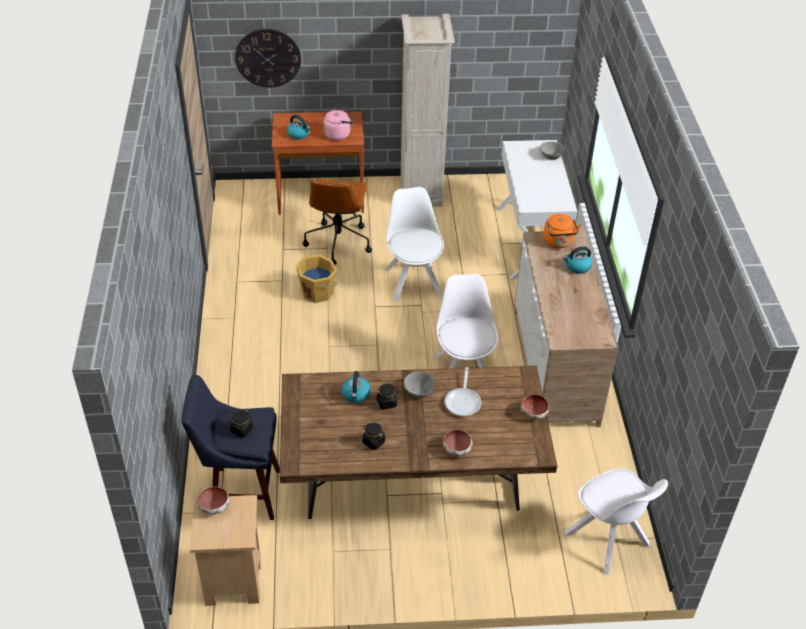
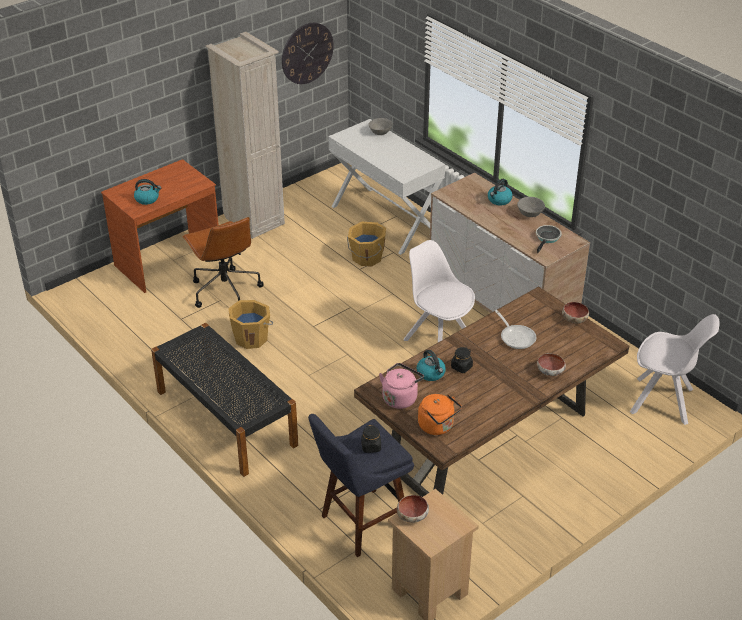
camera: 35 degrees left, 5 degrees down
(233, 348) = (225, 418): none -> black bench
(268, 58) = (86, 134): wall clock -> wall clock (307, 53)
(339, 134) = (184, 184): pink kettle -> pink kettle (400, 398)
(373, 442) = (484, 399): black jar -> none
(413, 281) = (323, 292): white chair -> none
(418, 391) = (475, 347): grey bowl -> grey bowl (529, 214)
(479, 268) = (366, 258): none -> orange bucket
(558, 242) = (466, 189): orange kettle -> orange kettle (438, 426)
(581, 324) = (547, 238): none -> frying pan

